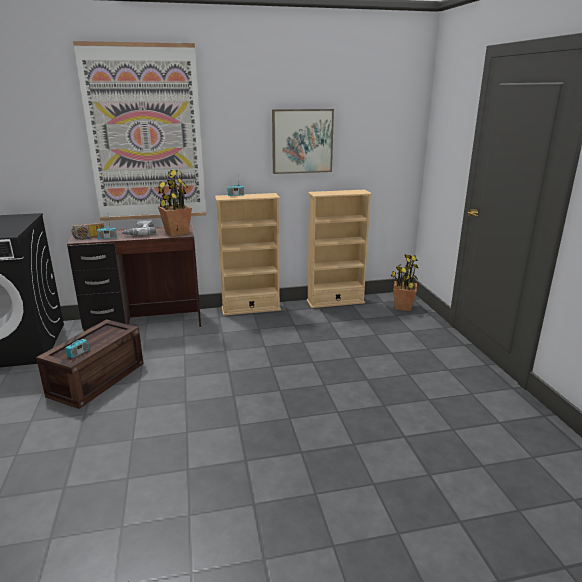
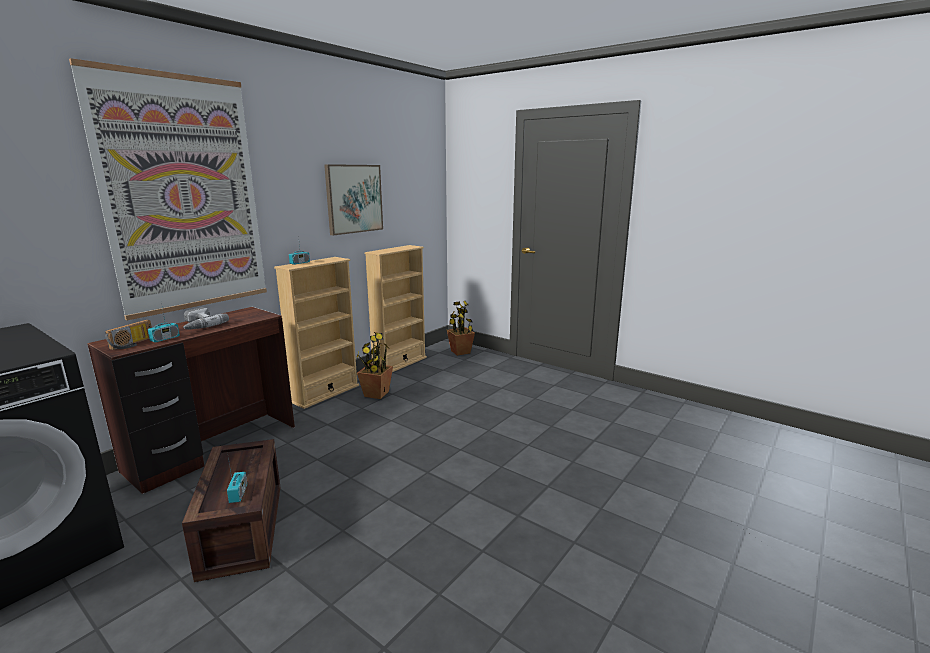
camera: 40 degrees left, 5 degrees down
(176, 233) = (253, 316): potted plant -> potted plant (376, 394)

